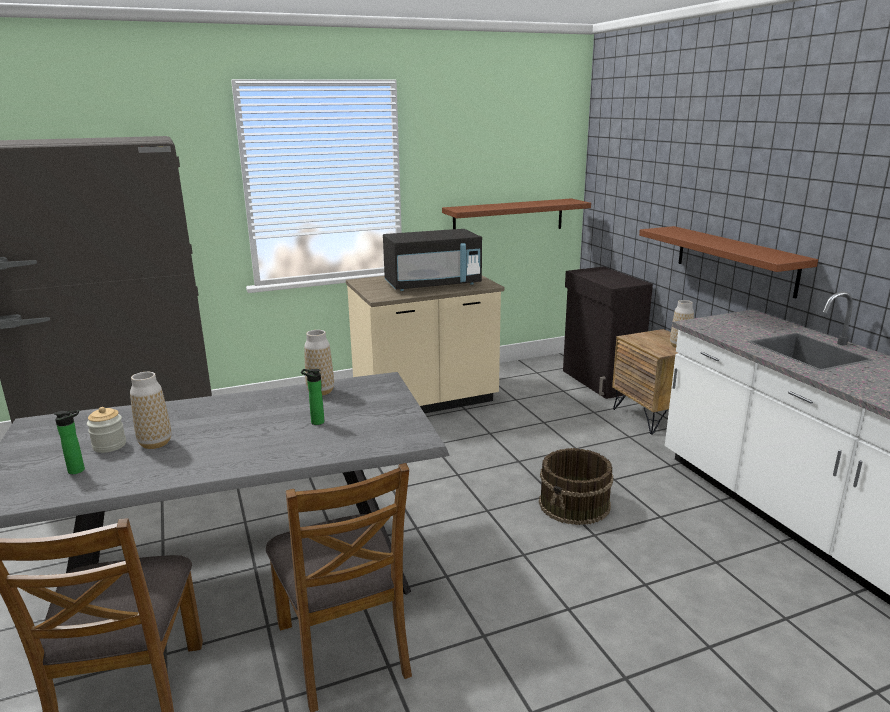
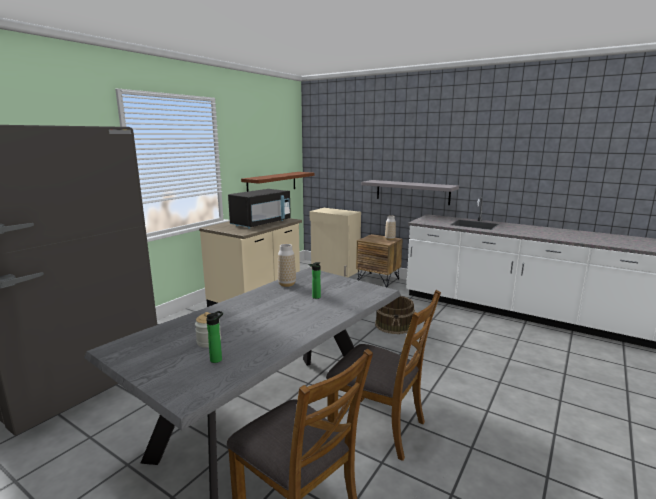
camera: 35 degrees left, 5 degrees down
(155, 443) = (239, 332): vase -> none
(600, 381) = (335, 270): black cabinet -> beige cabinet
(734, 260) = (412, 192): brown shelf -> grey shelf

